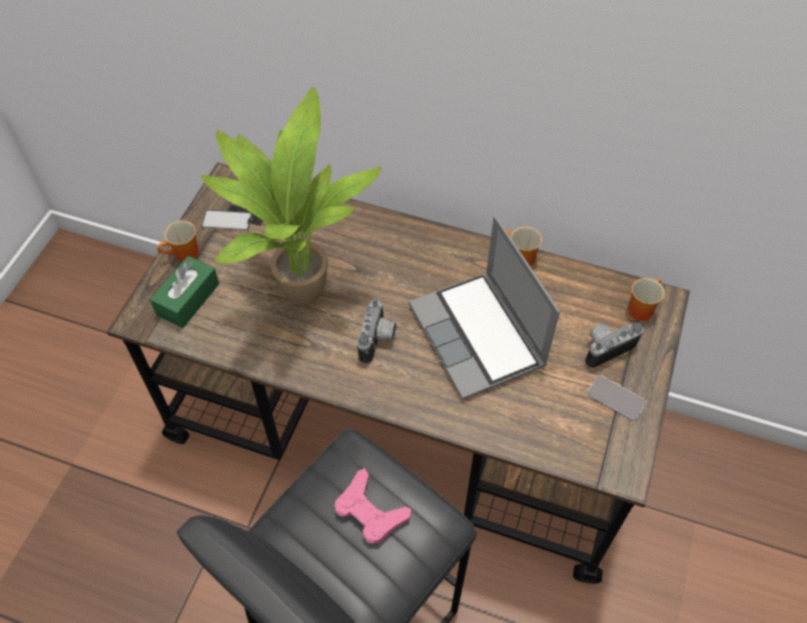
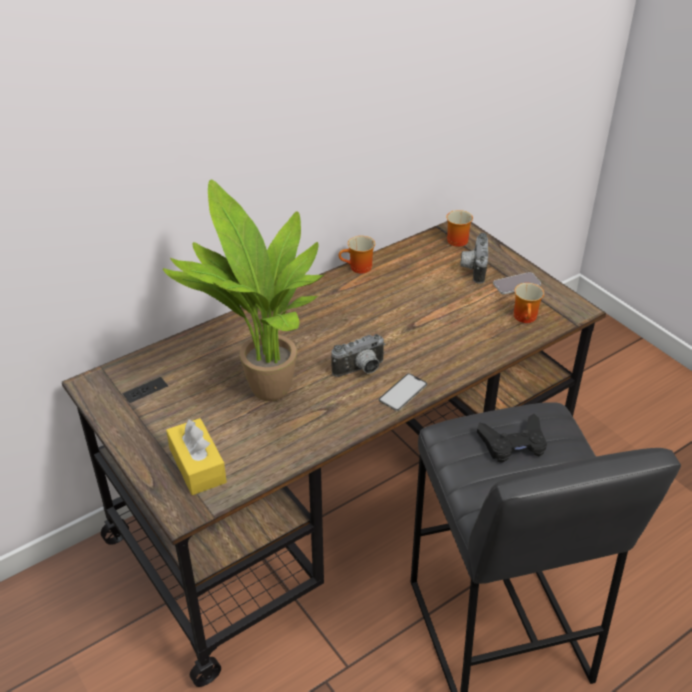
camera: 55 degrees left, 15 degrees down
(184, 255) = (144, 447): mug -> mug (527, 318)
(188, 299) = (197, 466): green tissue box -> yellow tissue box
(227, 220) = (138, 403): phone -> phone (403, 392)
(370, 511) = (513, 443): pink game controller -> black game controller
(378, 341) = (361, 370): camera -> camera turned 105 degrees clockwise
(479, 337) = (408, 319): laptop -> none

